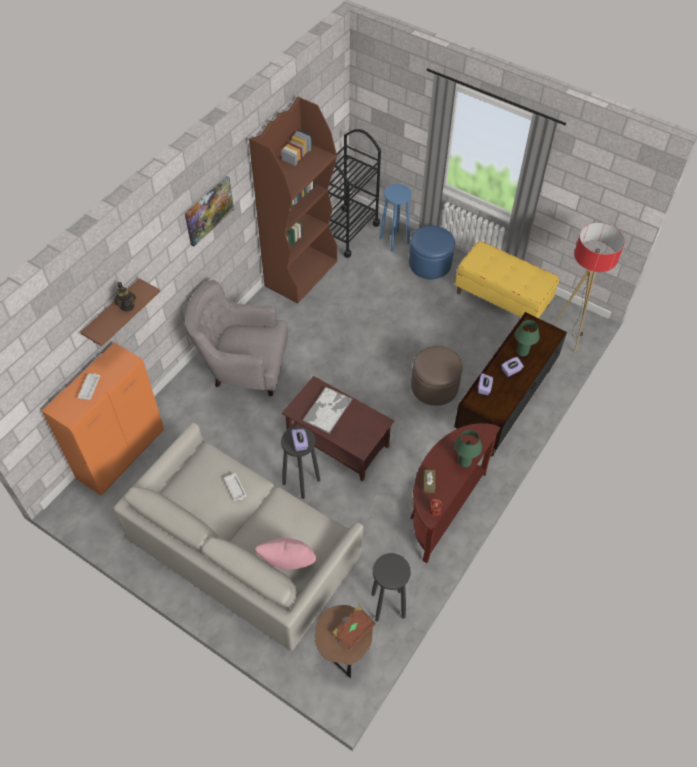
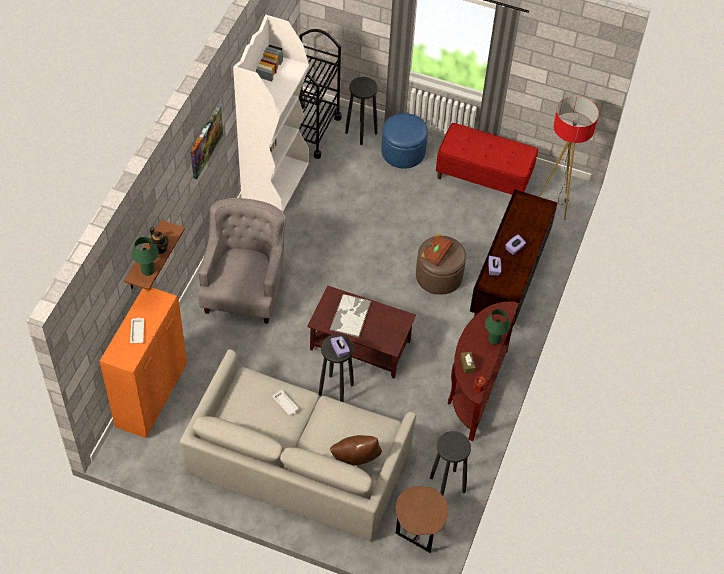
camera: 15 degrees left, 0 degrees up
(242, 366) = (245, 288): grey armchair -> grey armchair turned 105 degrees clockwise
(288, 565) = (355, 462): pink pillow -> brown pillow
(301, 273) = (275, 182): brown bookcase -> white bookcase
(353, 630) = (429, 505): brown book -> brown book (436, 253)
(394, 241) = (361, 133): blue stool -> black stool
(502, 299) = (484, 177): yellow bench -> red bench
(522, 352) = (521, 228): green table lamp -> green table lamp (148, 271)

